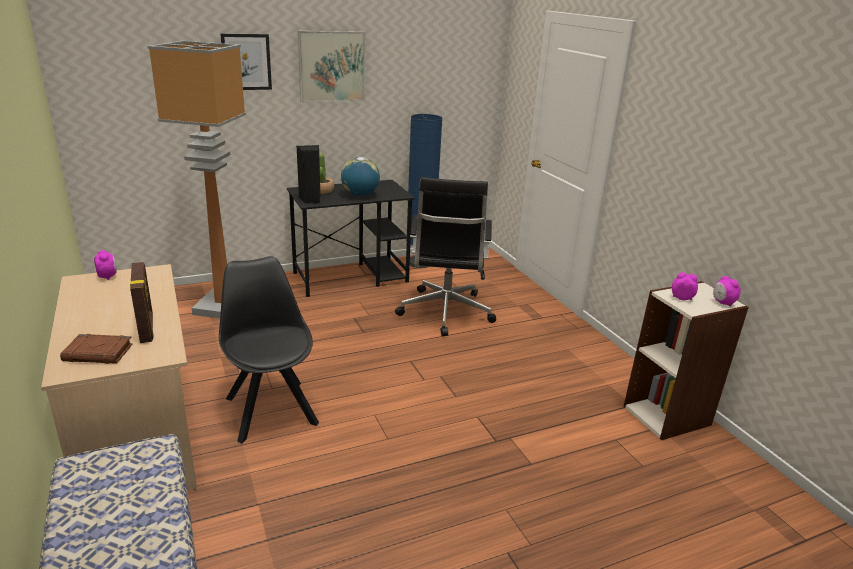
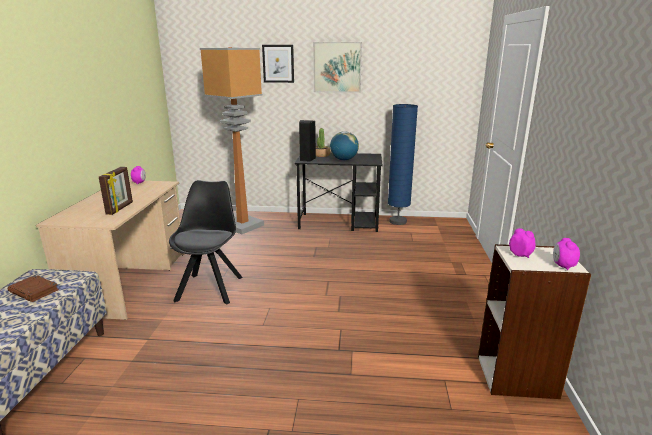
camera: 30 degrees right, 5 degrees down
(99, 353) = (81, 215): brown book -> brown book (34, 291)
(445, 313) = (385, 256): black office chair -> none

